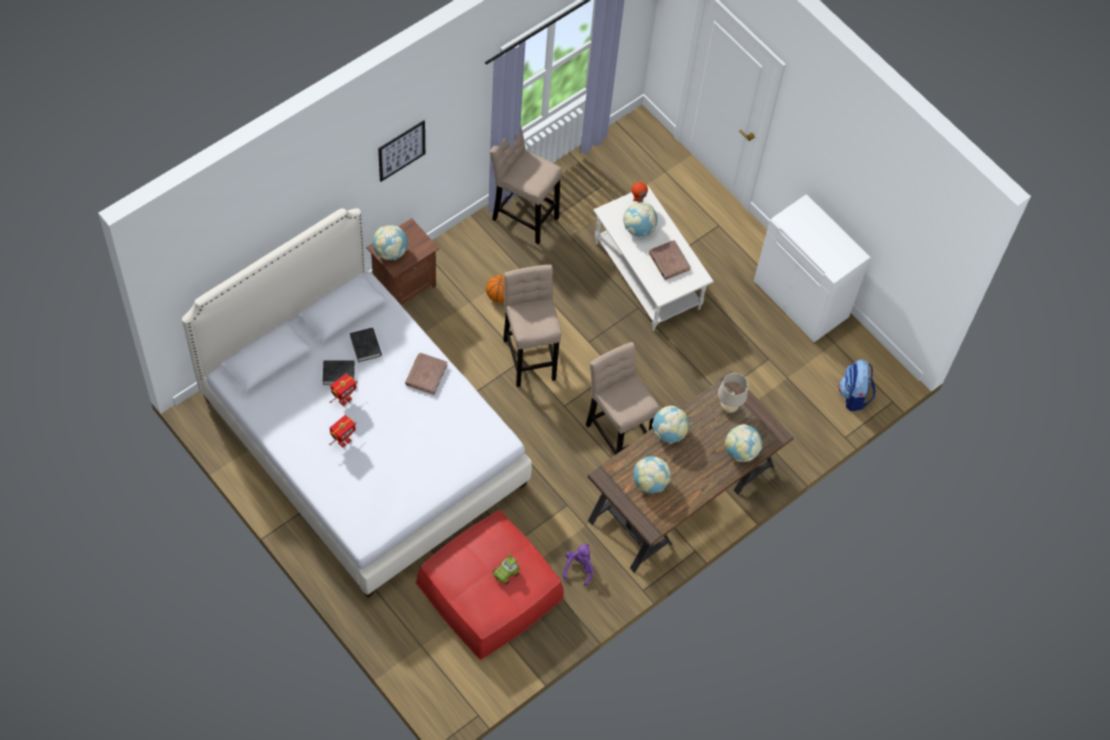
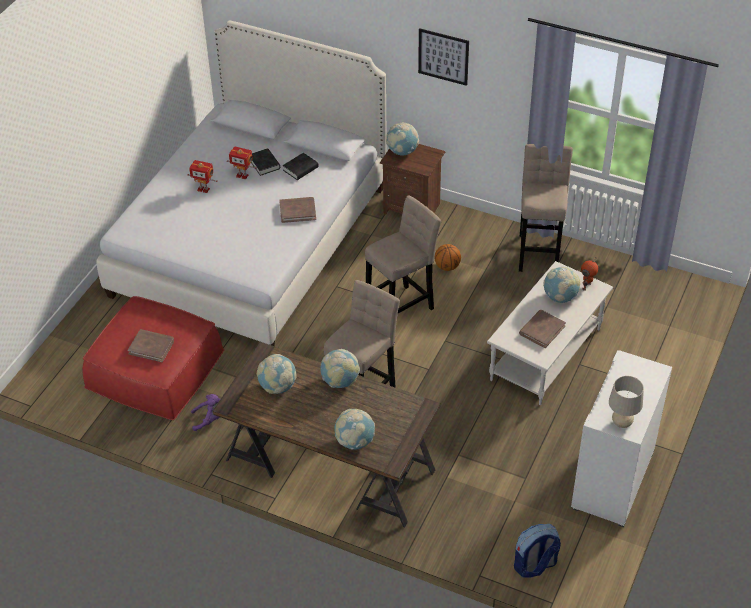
camera: 70 degrees right, 15 degrees down
(506, 573) = (151, 347): toy car -> brown book
(729, 407) = (398, 415): beige table lamp -> beige table lamp (622, 423)

